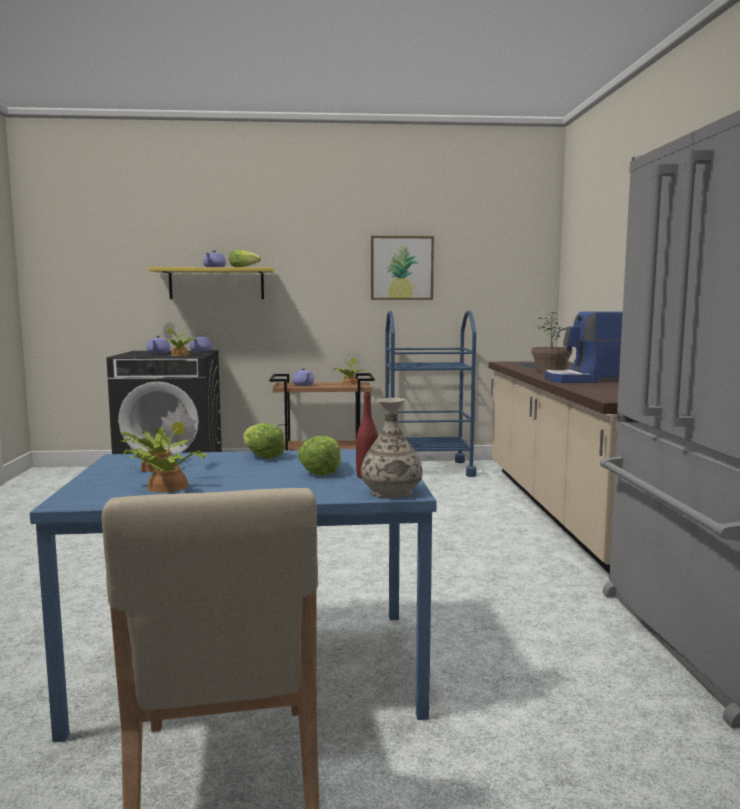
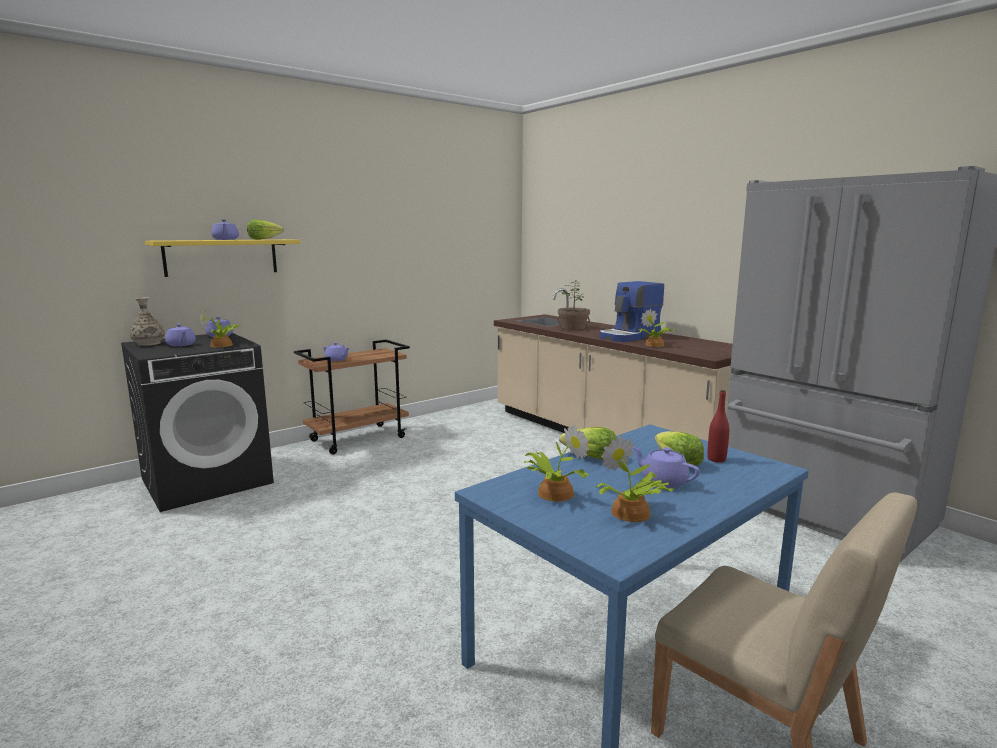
camera: 35 degrees left, 5 degrees up
(263, 478) = (663, 481): none -> purple teapot
(349, 383) = (375, 352): potted plant -> potted plant (654, 345)
(391, 492) = (769, 470): vase -> vase (148, 343)
(402, 268) = (406, 236): picture -> none
(427, 469) = (447, 421): blue cart -> none

